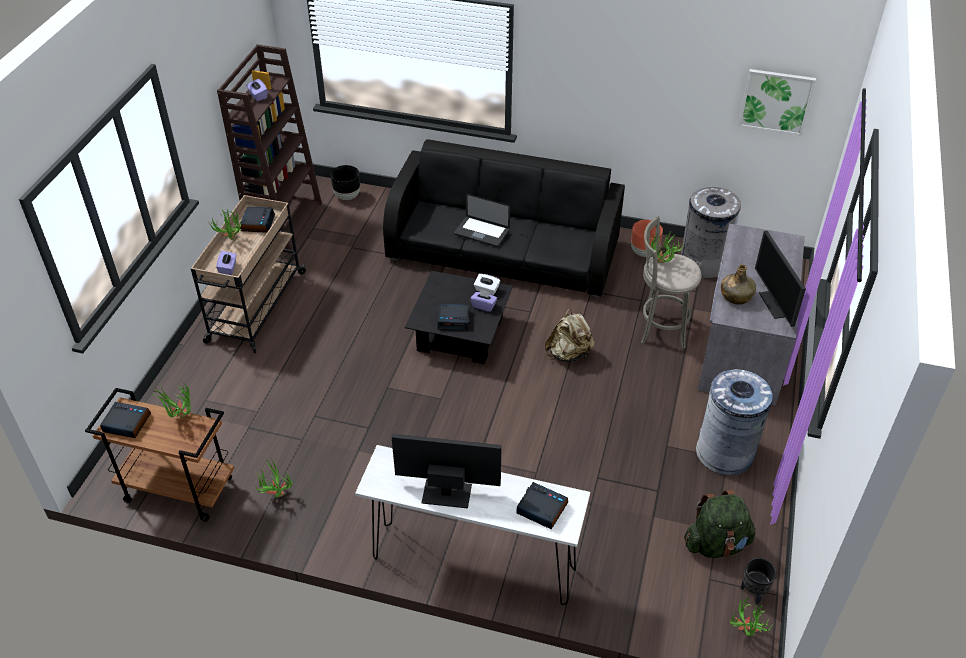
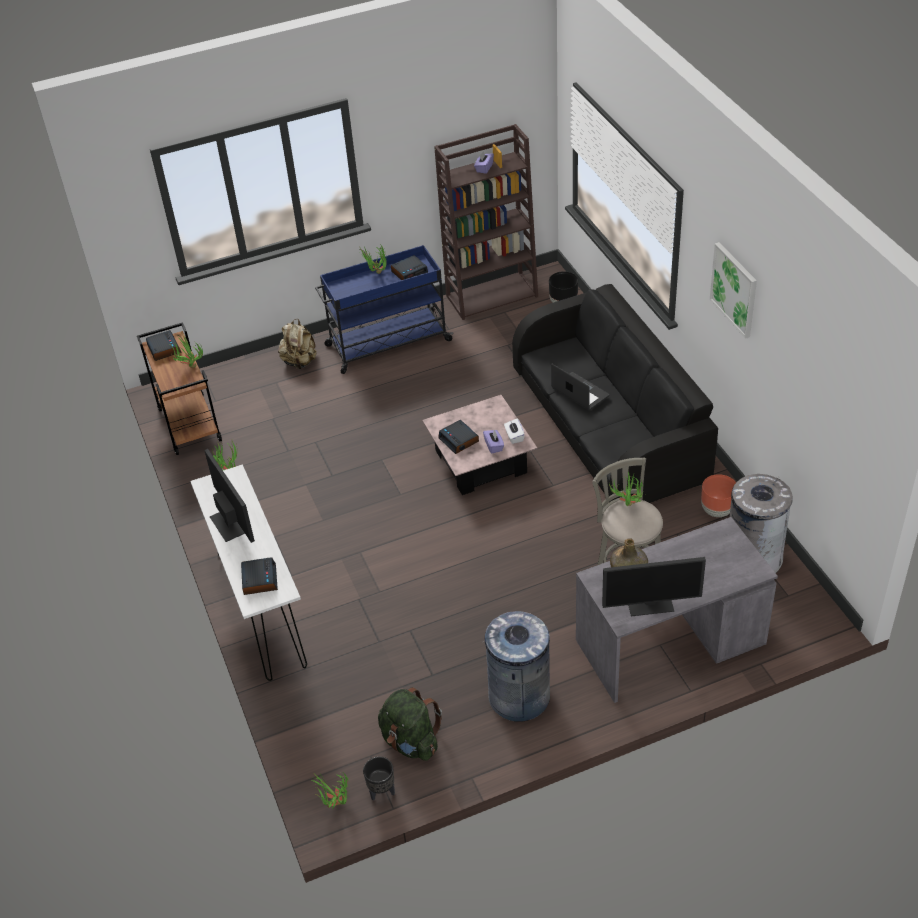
camera: 55 degrees right, 0 degrees up
(228, 268) = (347, 292): purple tissue box -> none
(255, 307) = (387, 343): beige cart -> blue cart
(460, 334) = (480, 462): black coffee table -> pink coffee table
(481, 232) = (580, 392): laptop -> laptop turned 150 degrees clockwise
(569, 354) = (529, 536): beige backpack -> beige backpack (300, 362)
(776, 101) = (840, 423): picture -> picture (734, 289)
(777, 304) = (650, 603): monitor -> monitor turned 135 degrees counterclockwise

